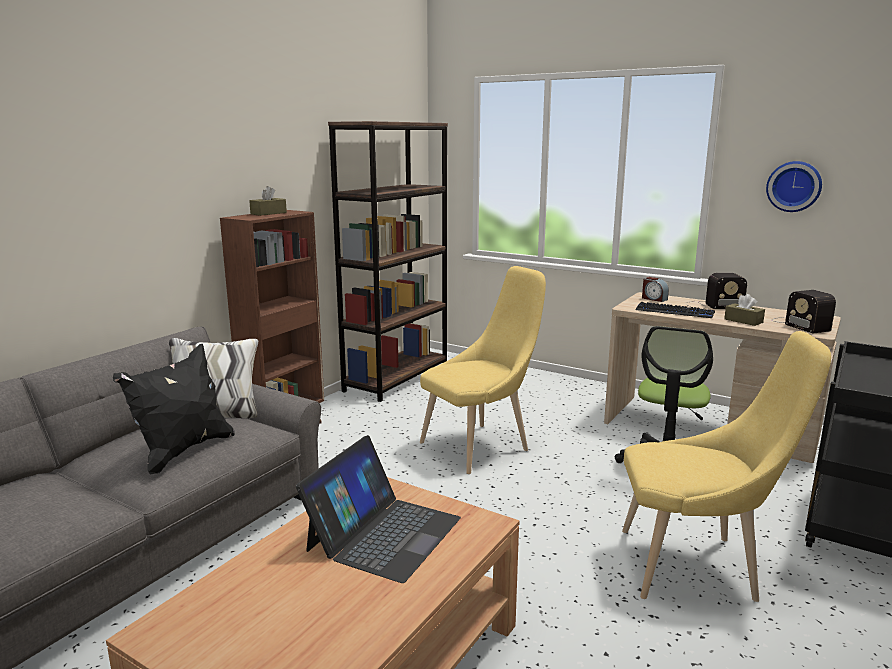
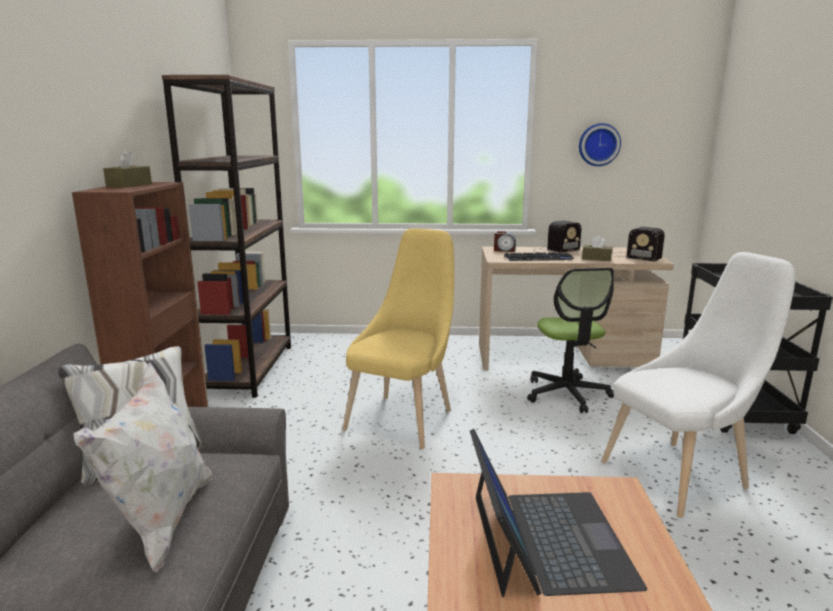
camera: 30 degrees left, 0 degrees up
(183, 451) = (162, 521): black pillow -> white pillow
(697, 566) = (681, 474): yellow chair -> white chair

